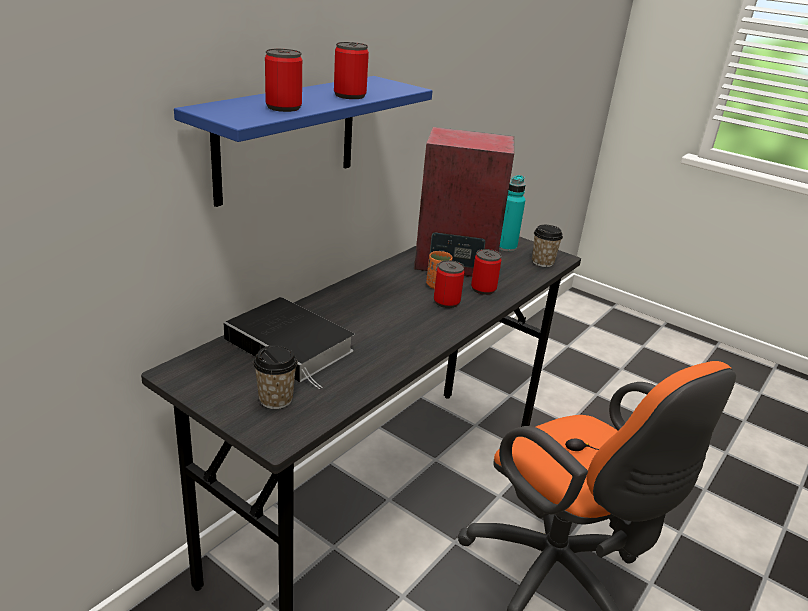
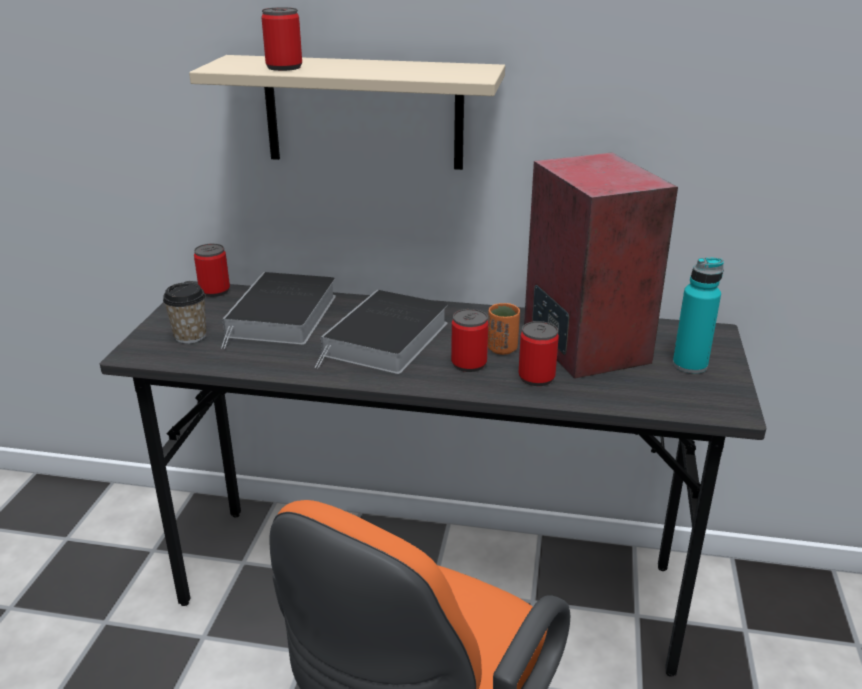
camera: 65 degrees right, 0 degrees up
(287, 138) = (363, 112): blue shelf -> beige shelf
(350, 95) = (380, 71): can -> can (214, 291)
(383, 318) = (386, 340): none -> book
(542, 262) = (688, 401): cup -> none

